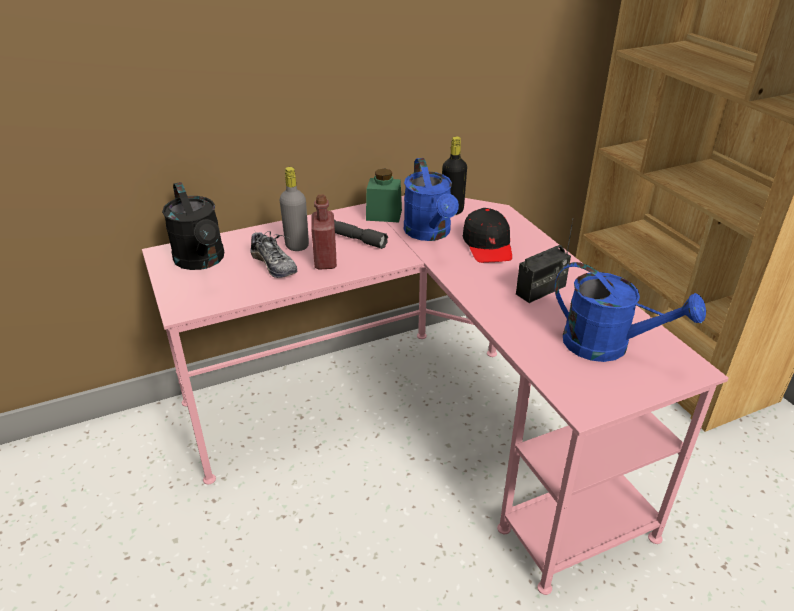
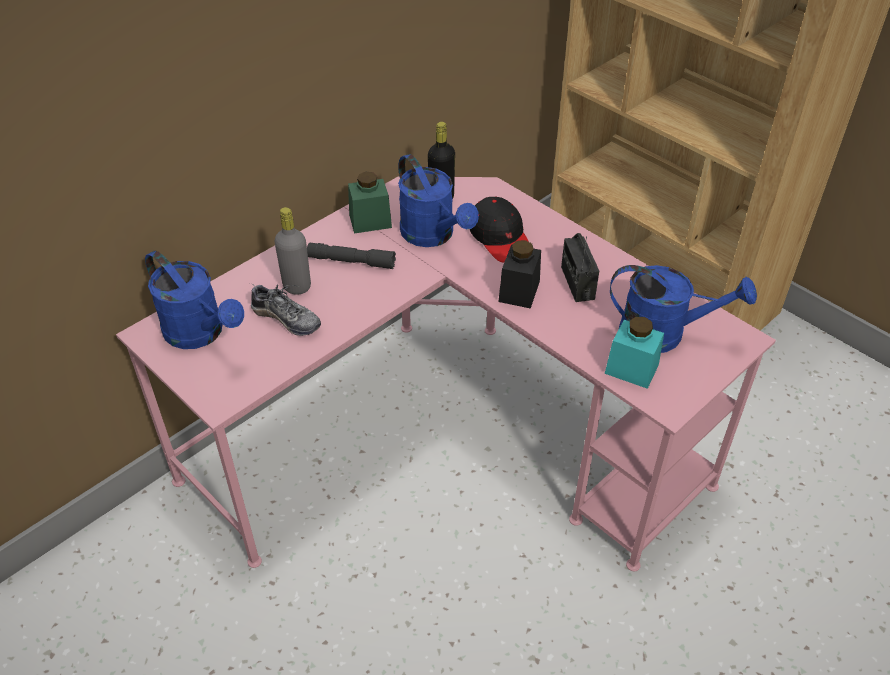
camera: 20 degrees left, 10 degrees up
(202, 261) = (201, 334): black watering can -> blue watering can
(325, 261) = (340, 300): red bottle -> none
(483, 286) = (519, 291): none -> black jar
(541, 290) = (577, 283): radio -> radio turned 135 degrees clockwise
(560, 367) = (631, 369): none -> turquoise jar

